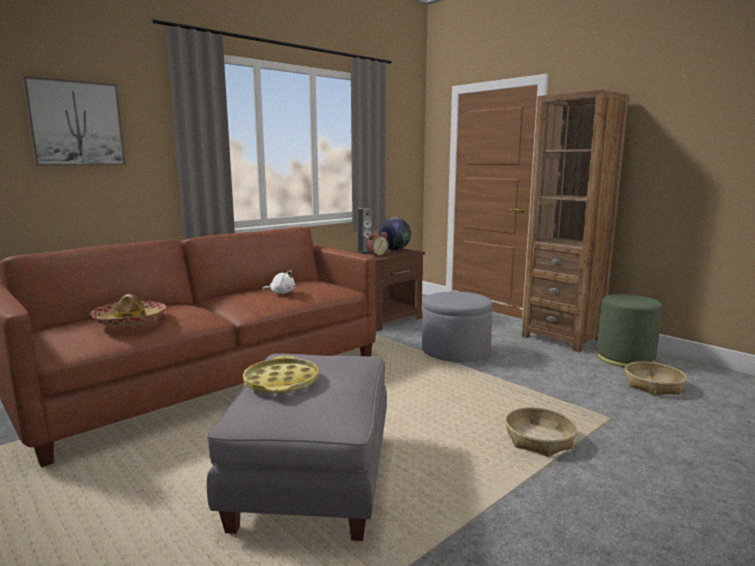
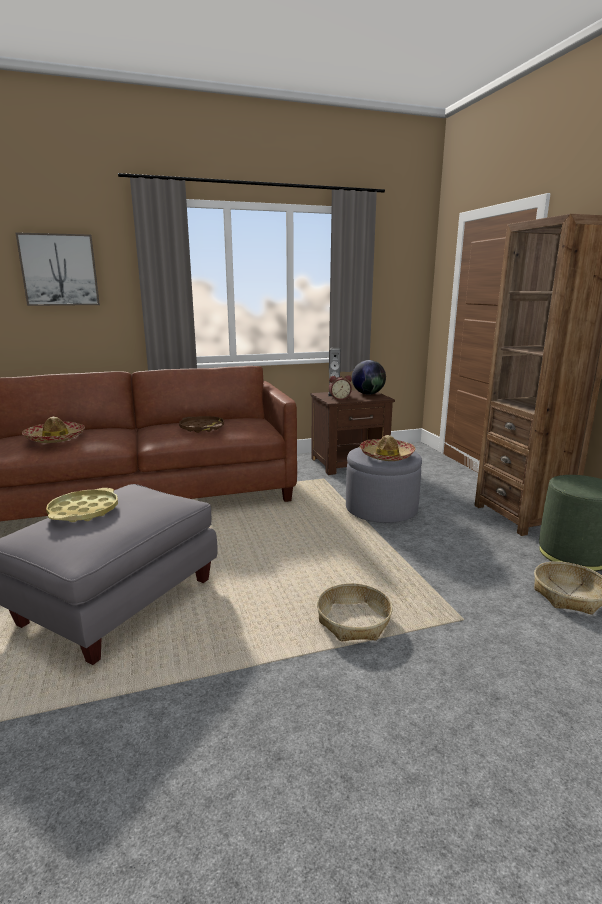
camera: 25 degrees right, 5 degrees up
(281, 293) = (202, 428): white plush toy -> brown tray
(463, 299) = (386, 456): none -> hat

